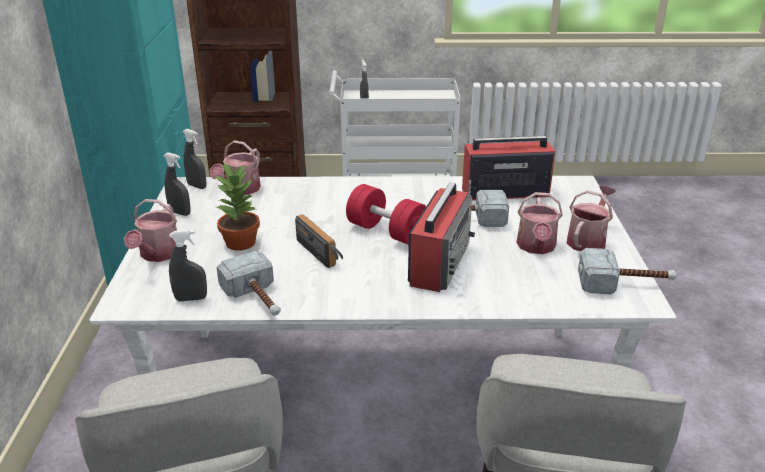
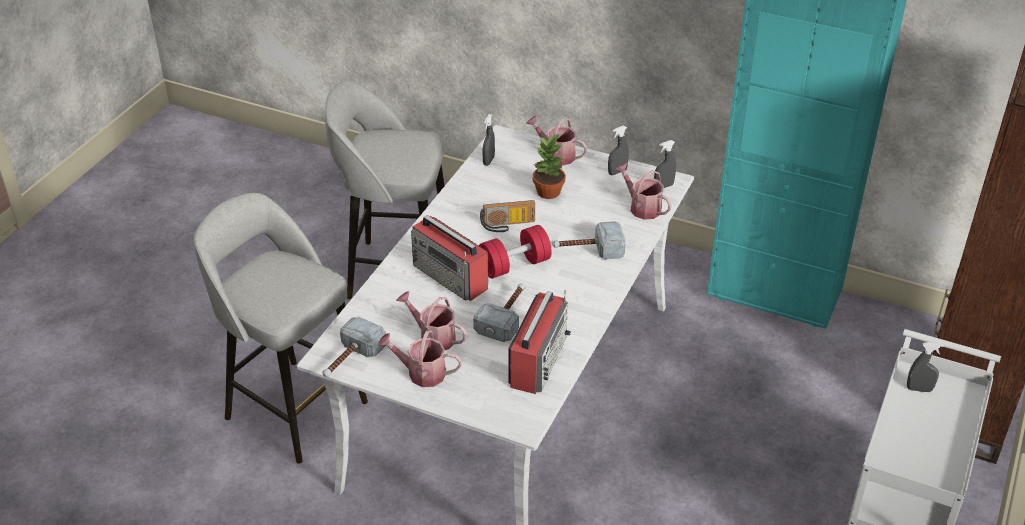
camera: 115 degrees right, 10 degrees up
(257, 300) = (467, 185): hammer -> hammer (588, 250)
(588, 240) = (421, 373): watering can -> watering can turned 135 degrees clockwise

